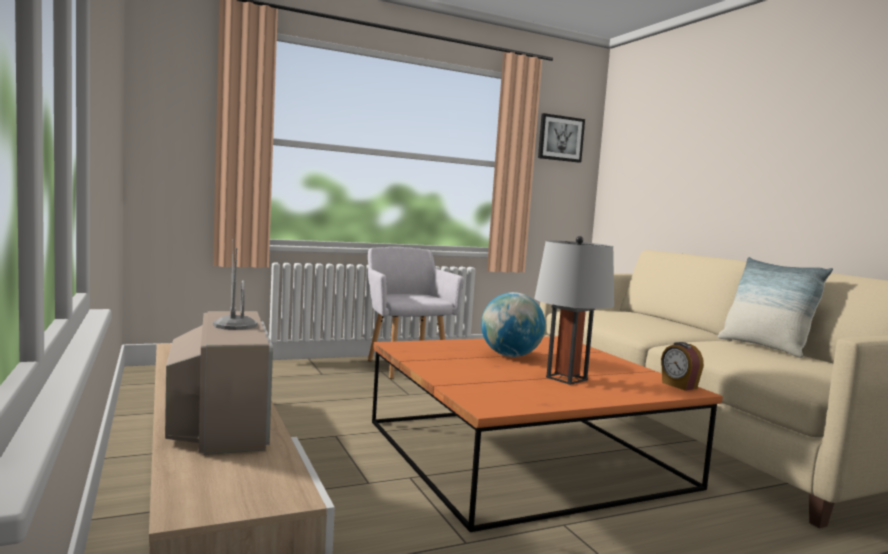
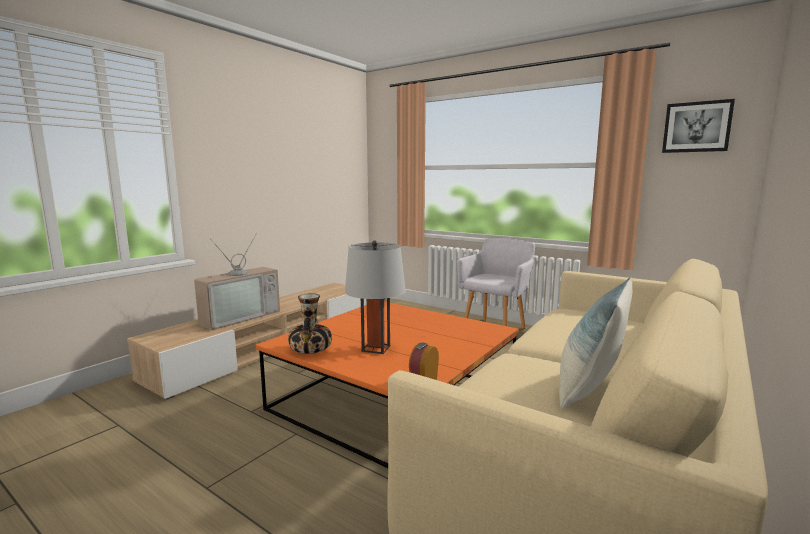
camera: 60 degrees right, 5 degrees up
(510, 356) = (410, 327): globe -> none
(537, 399) = (311, 349): none -> vase

